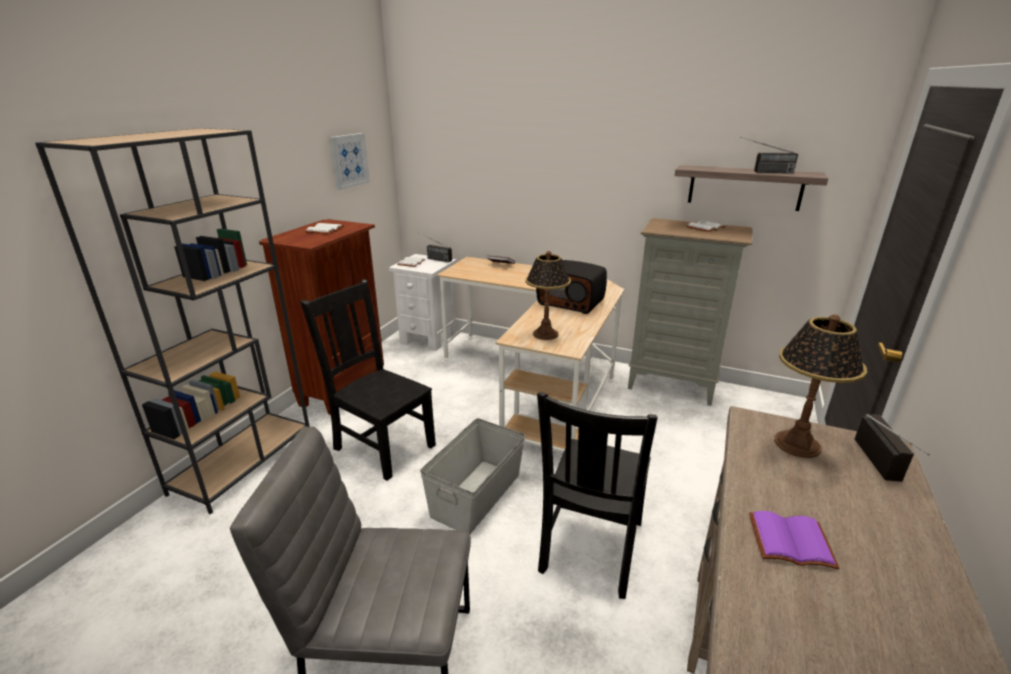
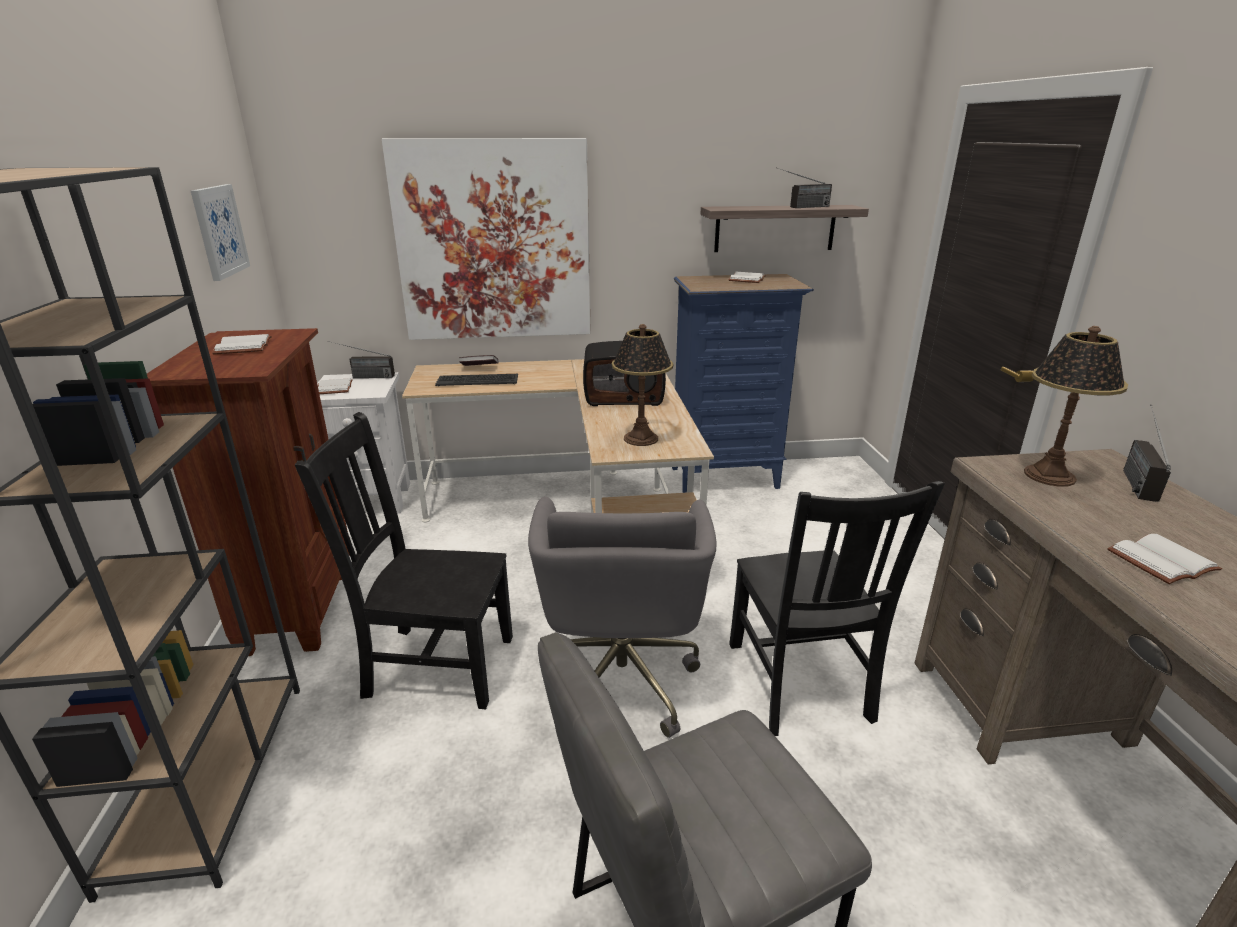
camera: 30 degrees left, 0 degrees up
(475, 495) = (621, 678): grey storage box -> grey office chair
(490, 273) = (477, 380): none -> keyboard
(523, 179) = (494, 242): none -> picture
(673, 386) = (727, 479): grey dresser -> blue dresser
(790, 543) = (1163, 563): purple book -> white book
(887, 471) = (1133, 477): radio -> radio turned 135 degrees counterclockwise

